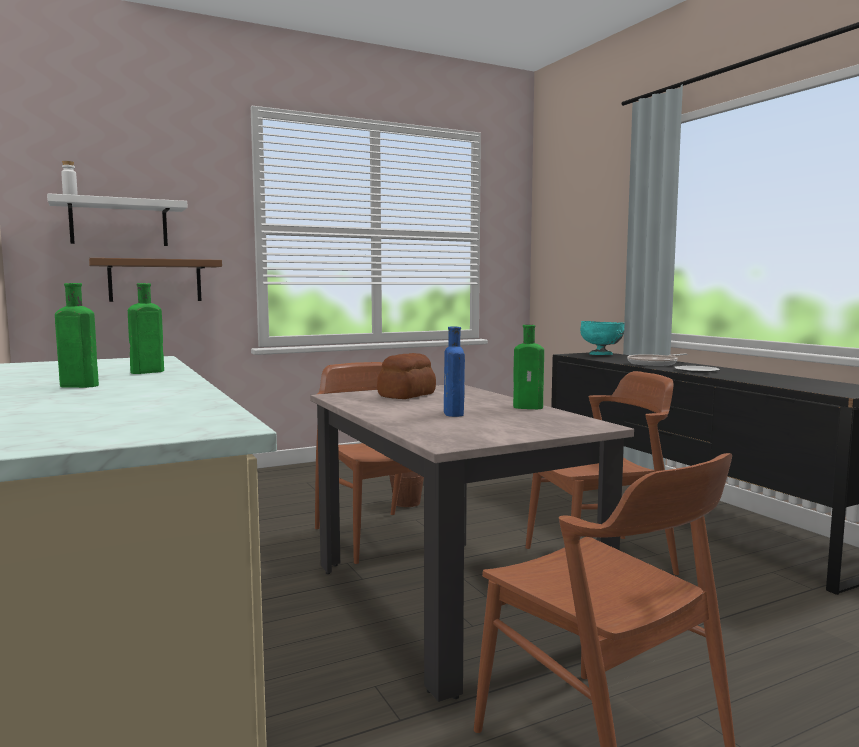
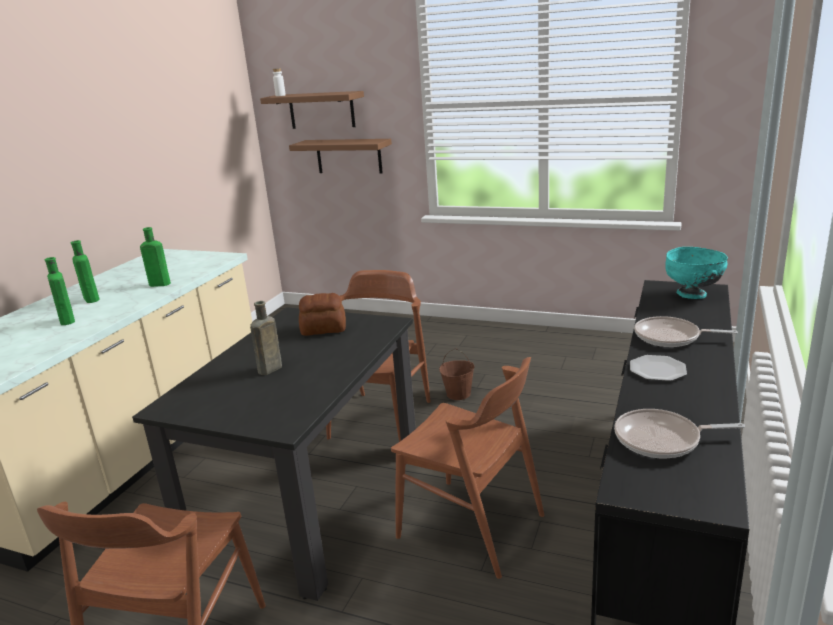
camera: 50 degrees right, 15 degrees up
(119, 223) = (321, 110): white shelf -> brown shelf
(449, 603) = (311, 502): beige dining table -> black dining table
(454, 414) = (268, 370): blue bottle -> brown bottle
(530, 407) = (332, 380): green bottle -> green bottle (67, 321)
(791, 382) = (662, 440): none -> frying pan

